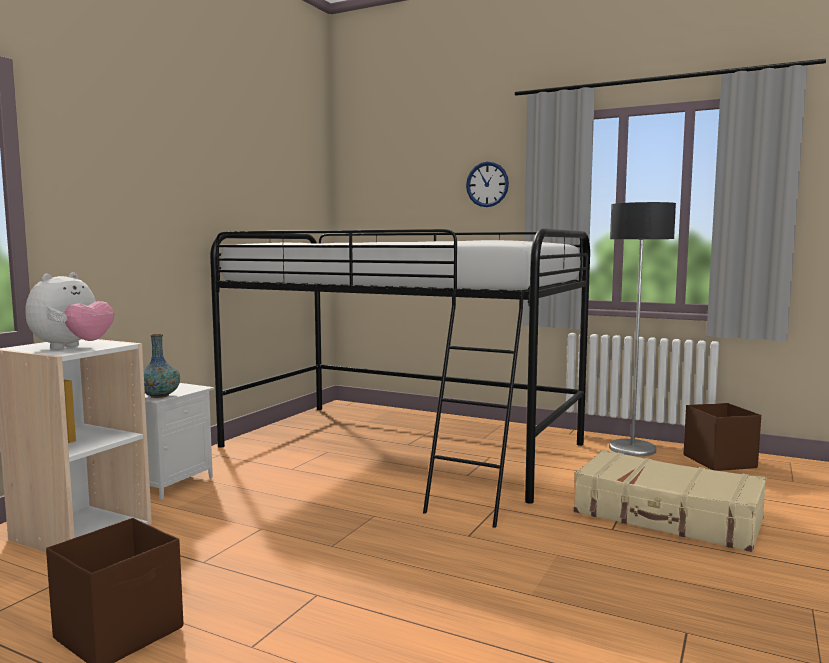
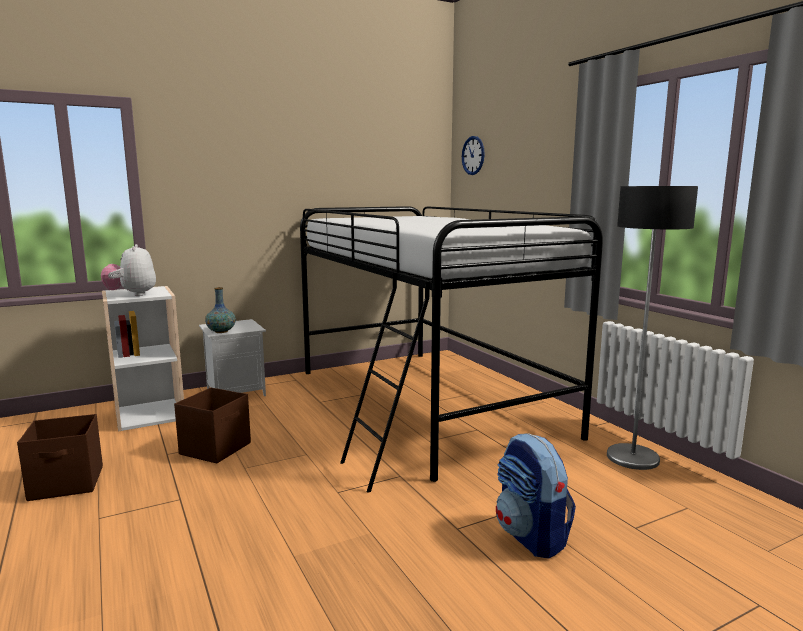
camera: 35 degrees right, 5 degrees up
(72, 348) = (132, 295): plush toy -> plush toy turned 105 degrees clockwise
(487, 184) = (552, 160): wall clock -> wall clock (473, 155)
(667, 517) = (531, 536): beige suitcase -> backpack
(719, 461) = (713, 499): brown storage box -> brown storage box (216, 448)

